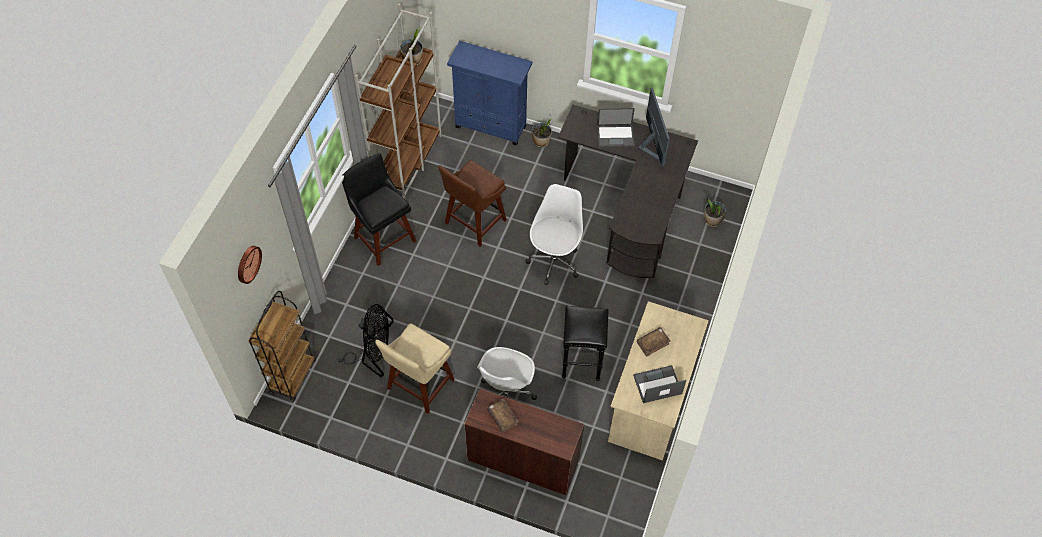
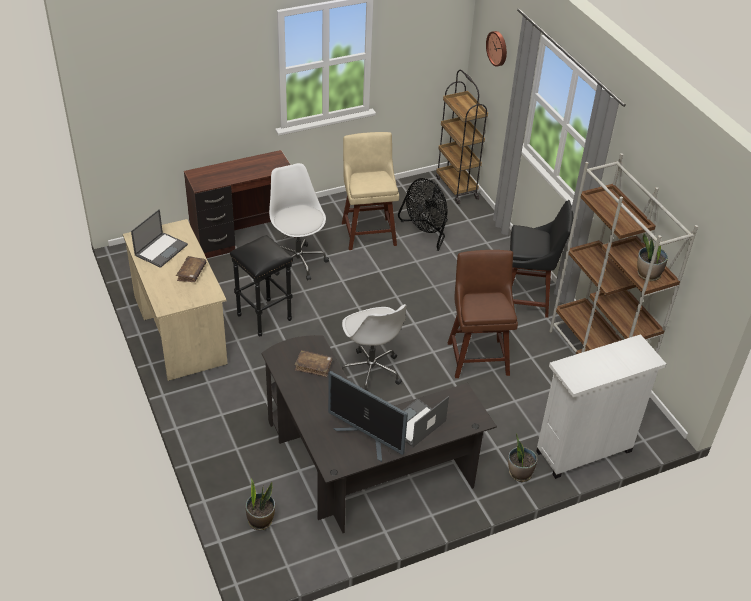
camera: 135 degrees right, 15 degrees down
(491, 126) = (583, 452): blue cabinet -> white cabinet
(502, 417) = (258, 165): brown book -> brown book (313, 366)

